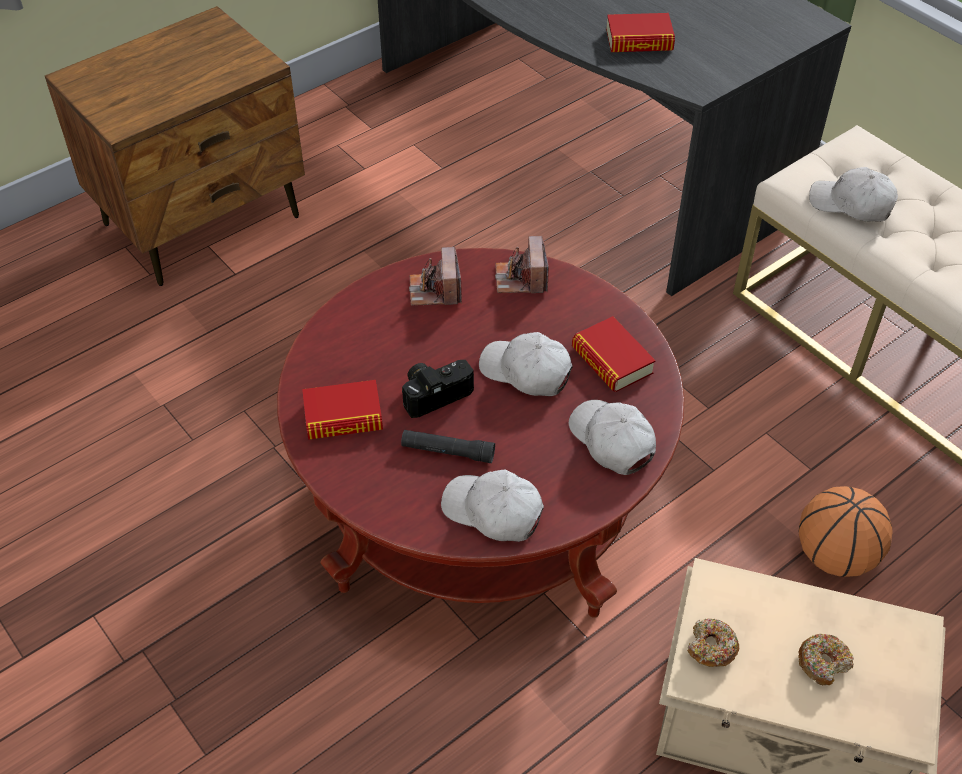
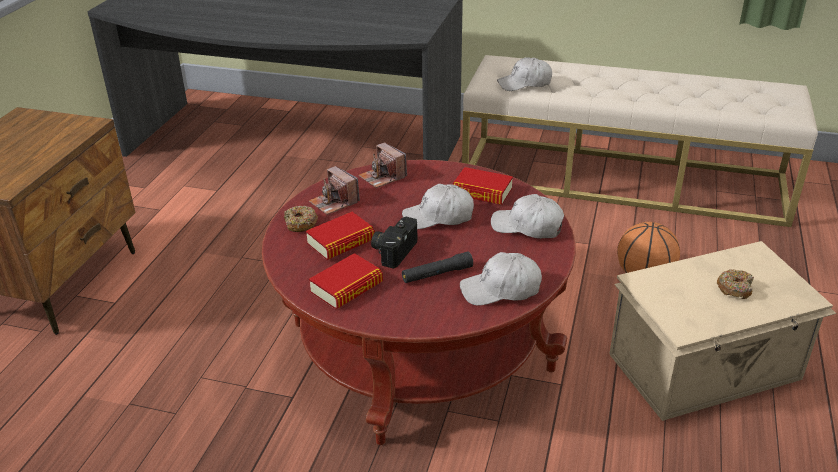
camera: 35 degrees left, 15 degrees down
(639, 40) = (355, 28): book -> book (341, 242)
(711, 648) = (674, 311): donut -> donut (300, 224)

